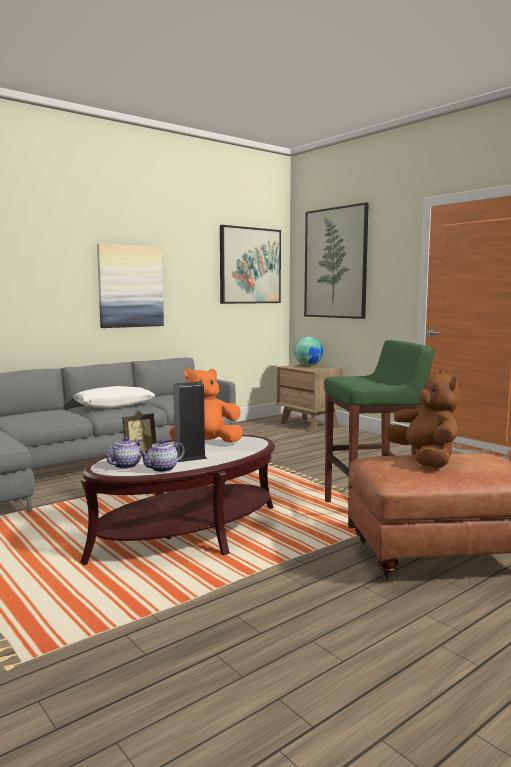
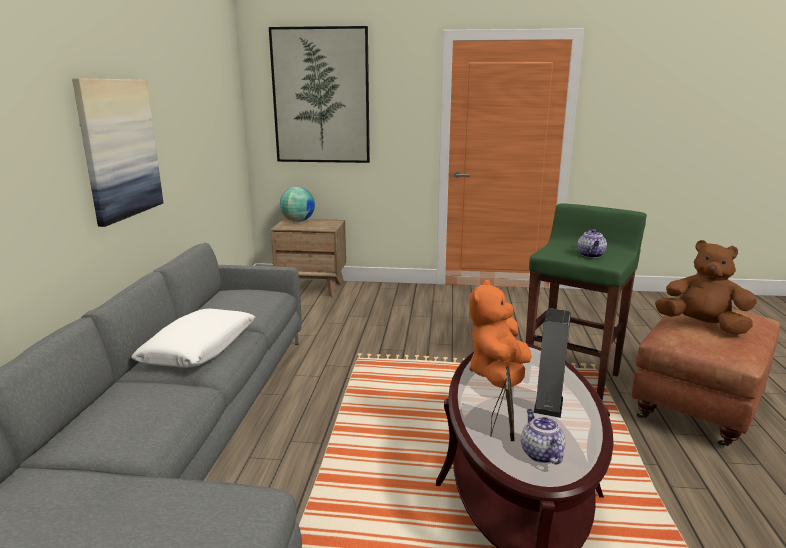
camera: 45 degrees left, 10 degrees up
(162, 469) = (583, 438): teapot -> teapot (591, 255)
(250, 266) = (217, 100): picture -> none

